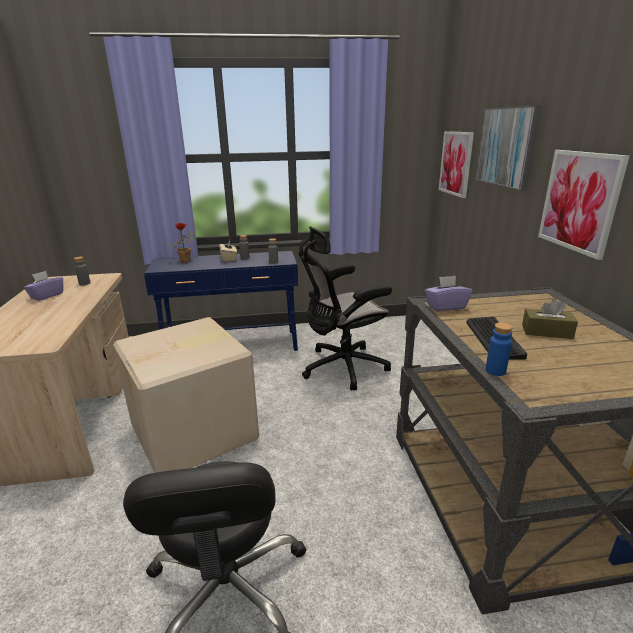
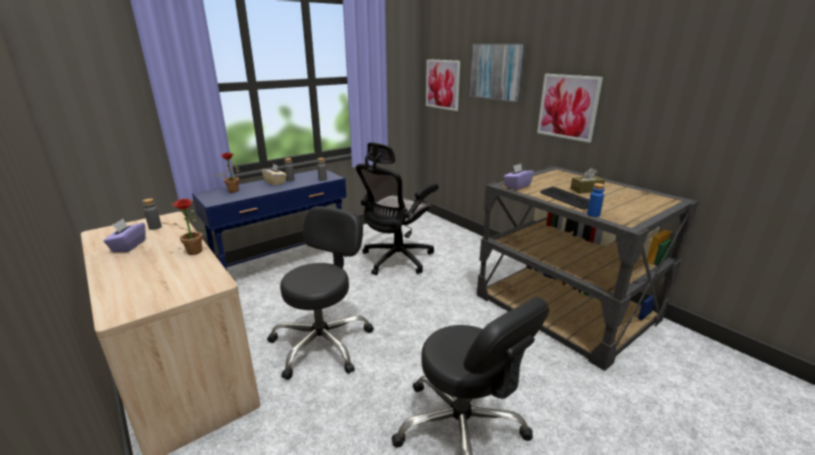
camera: 30 degrees left, 0 degrees up
(72, 312) = (191, 253): none -> potted plant
(196, 432) = (324, 341): cardboard box -> black office chair

